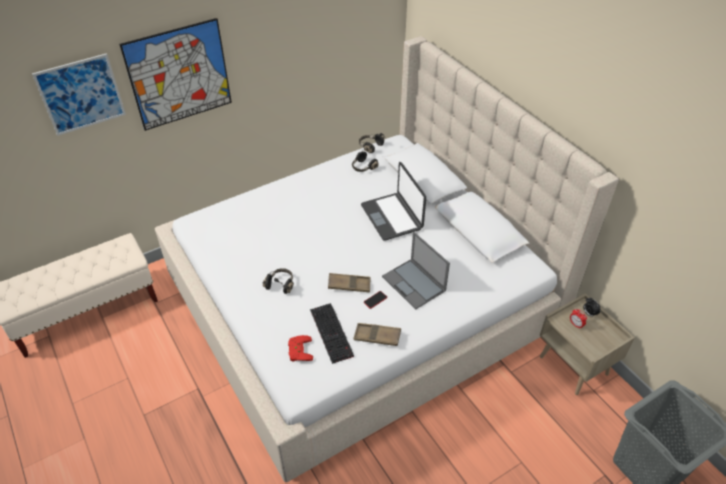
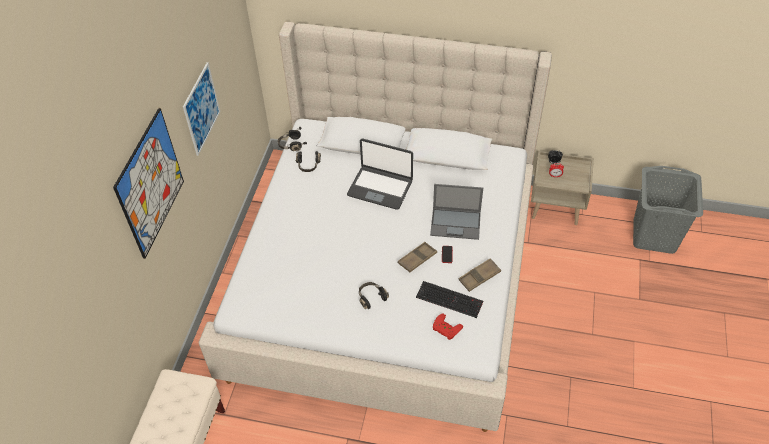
camera: 45 degrees left, 5 degrees up
(81, 94) = (102, 261): picture -> picture (201, 109)

